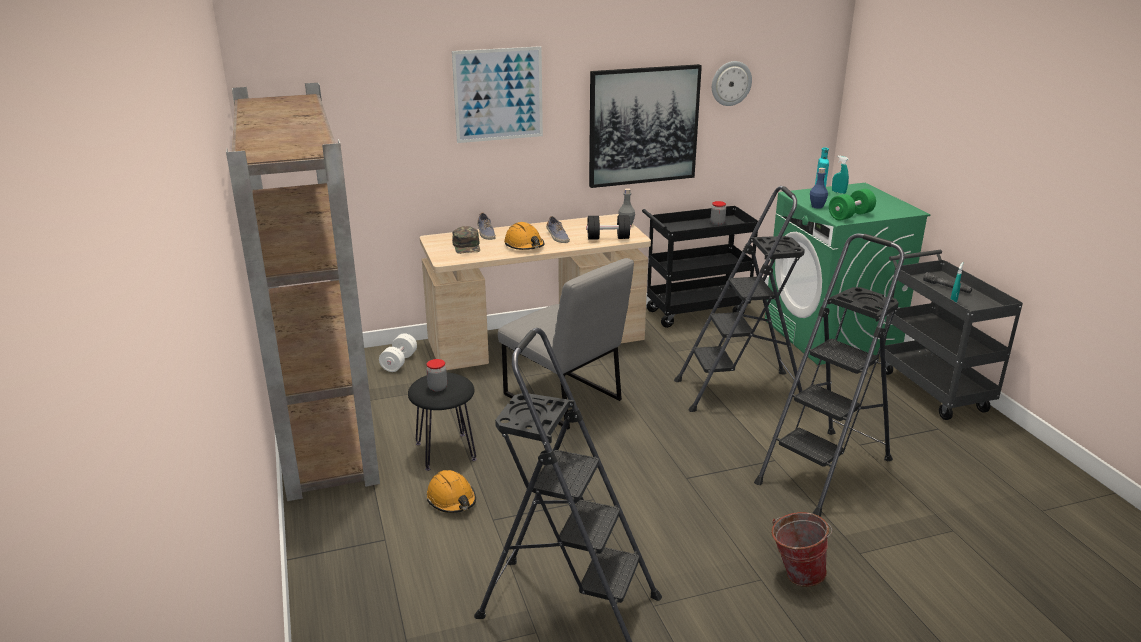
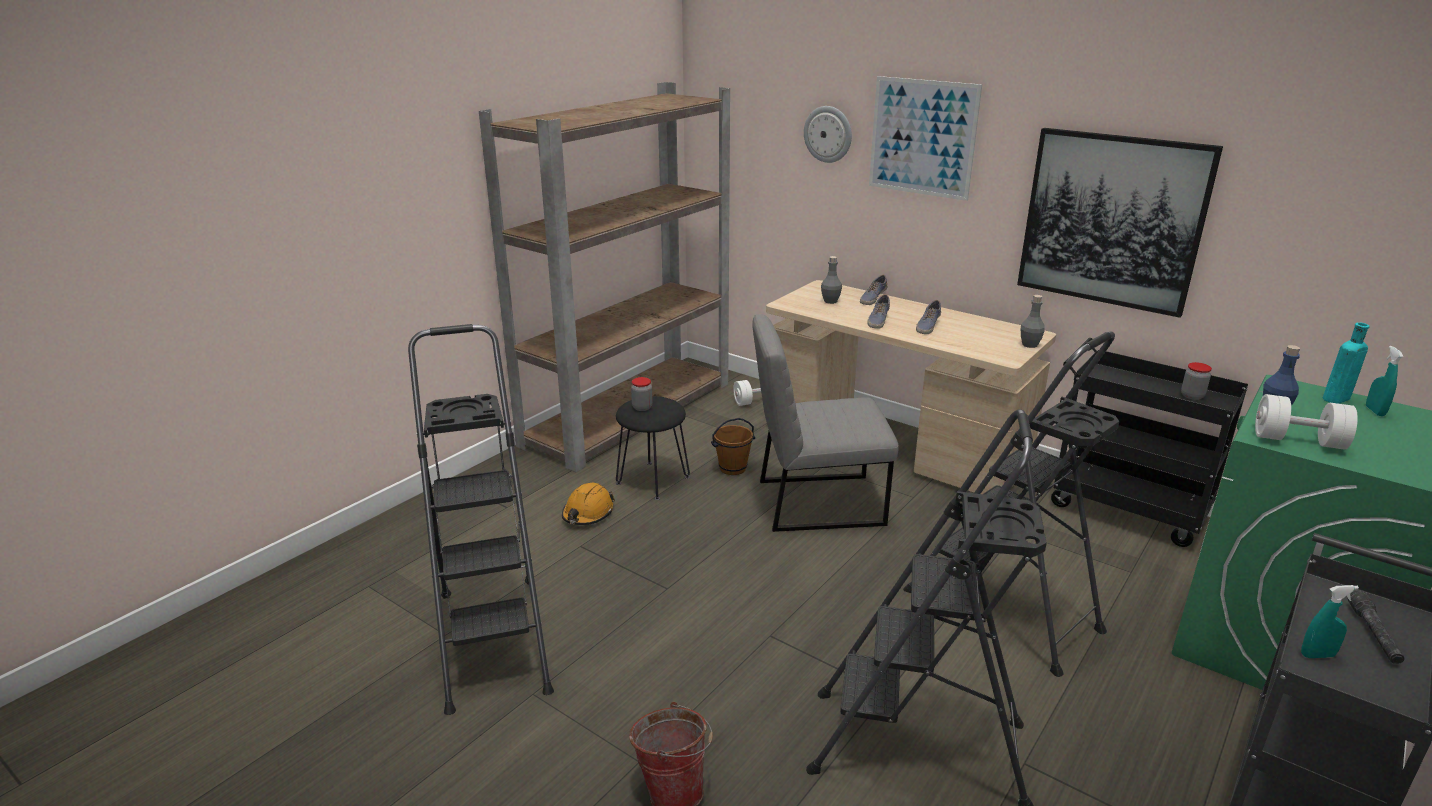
camera: 55 degrees right, 0 degrees up
(467, 246) = (830, 301): green cap -> grey bottle
(477, 411) = (732, 468): none -> brown bucket
(524, 245) = (878, 320): orange hard hat -> shoe
(564, 398) = (816, 502): grey chair -> grey chair turned 75 degrees clockwise
(608, 238) = (975, 347): black dumbbell -> none
(731, 83) = (1280, 187): wall clock -> wall clock (828, 134)
(850, 216) = (1298, 440): green dumbbell -> white dumbbell

